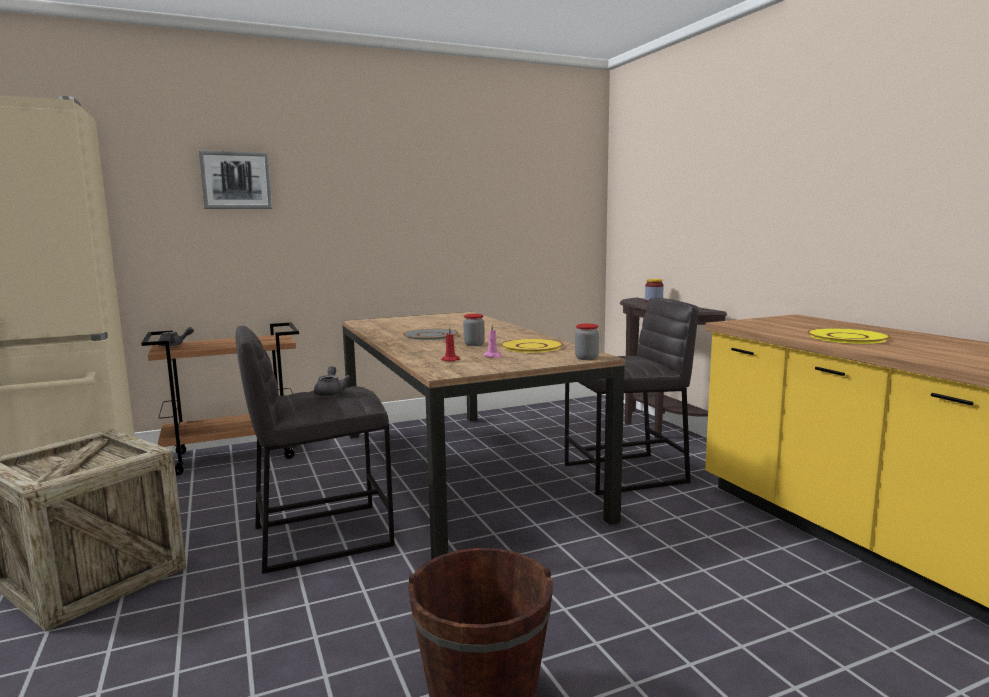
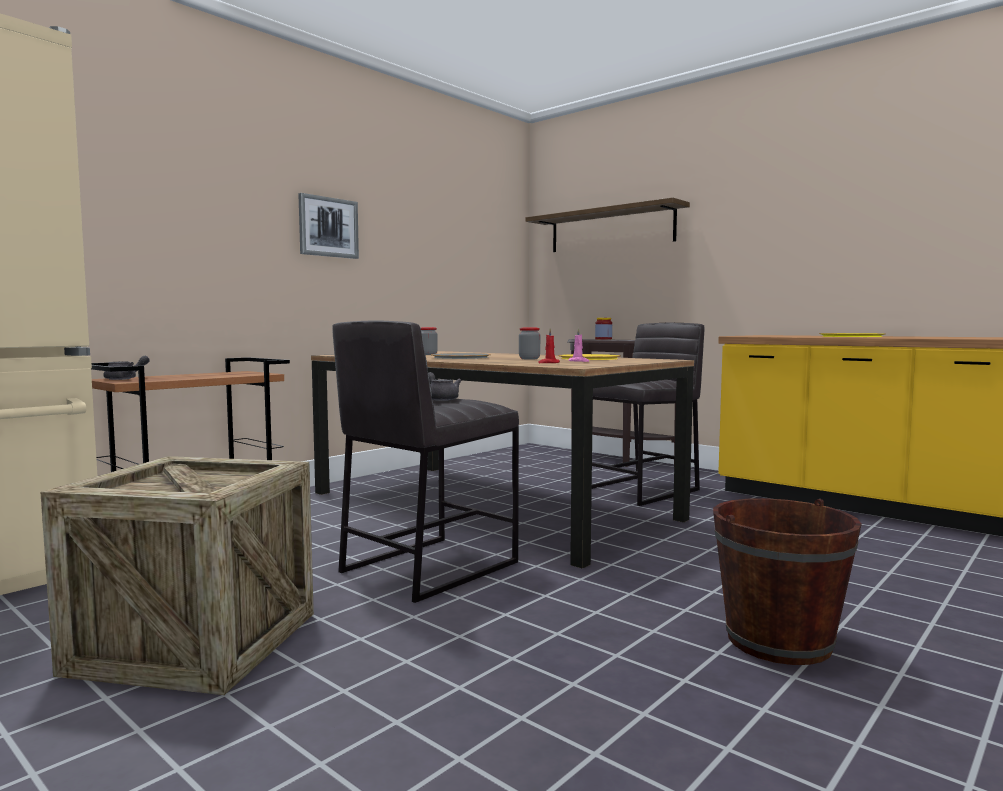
camera: 25 degrees left, 5 degrees down
(236, 180) = (190, 181): picture -> picture (328, 227)
(586, 358) = (663, 360): jar -> jar (428, 354)
(669, 184) = (611, 229): none -> shelf

